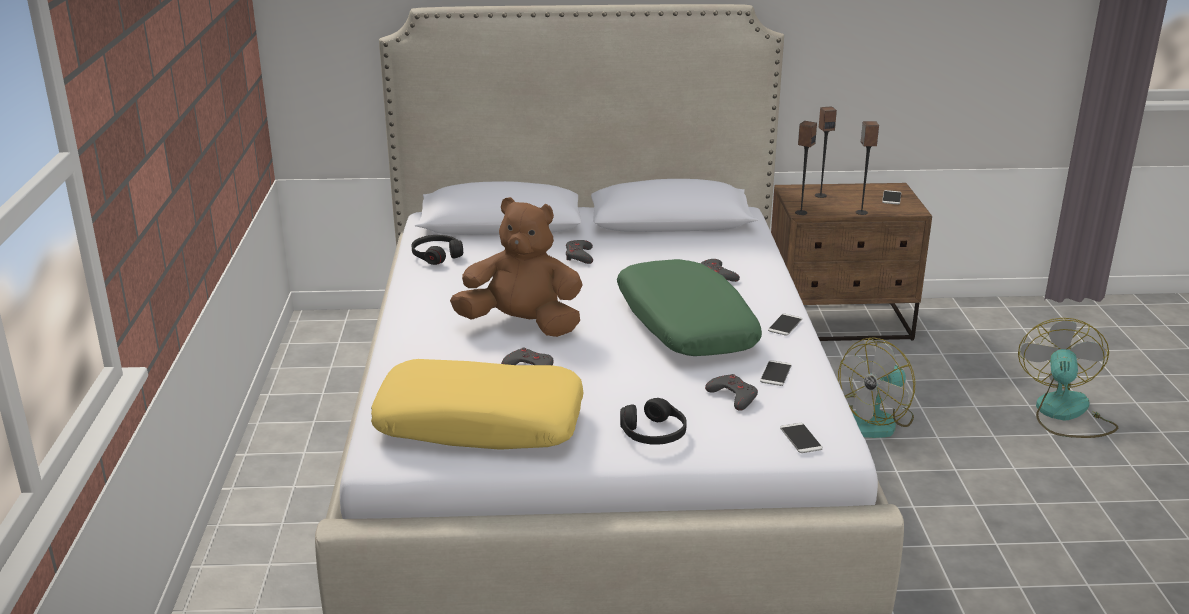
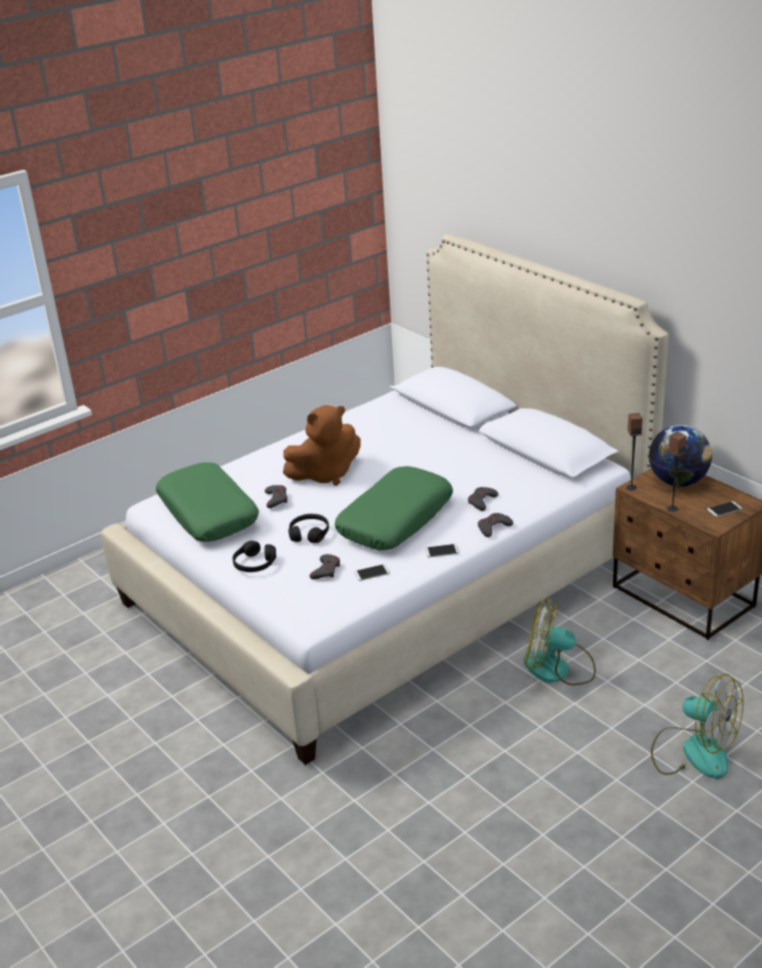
camera: 55 degrees right, 5 degrees up
(436, 256) = (376, 411): black headphones -> black headphones (309, 533)
(480, 422) = (209, 513): yellow pillow -> green pillow
(522, 325) = (325, 474): brown plush toy -> brown plush toy turned 90 degrees clockwise
(579, 256) = (441, 448): grey game controller -> grey game controller (493, 527)
(800, 438) = (303, 610): phone -> none
(820, 195) = (678, 482): speaker -> globe
(1064, 414) = (693, 751): fan -> fan turned 60 degrees clockwise

